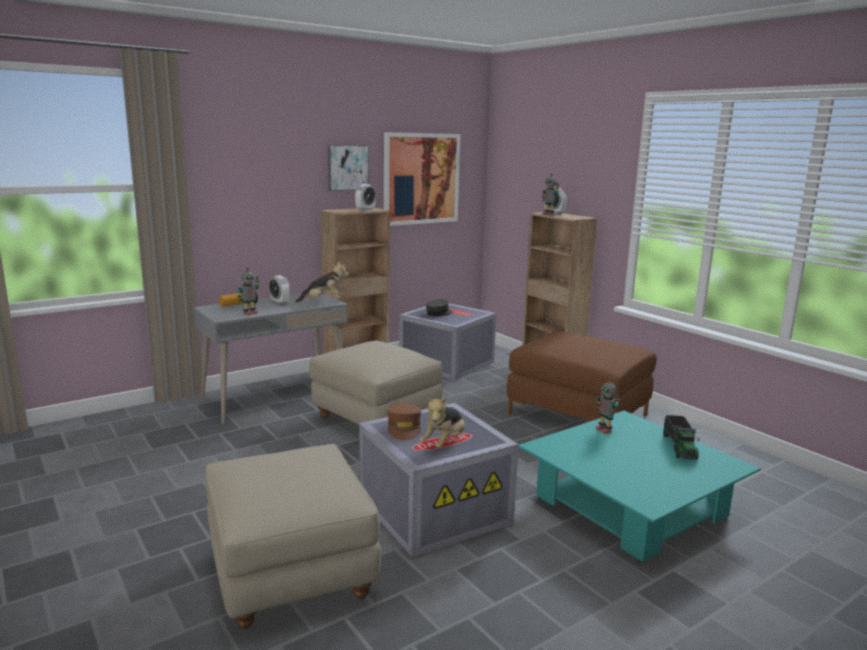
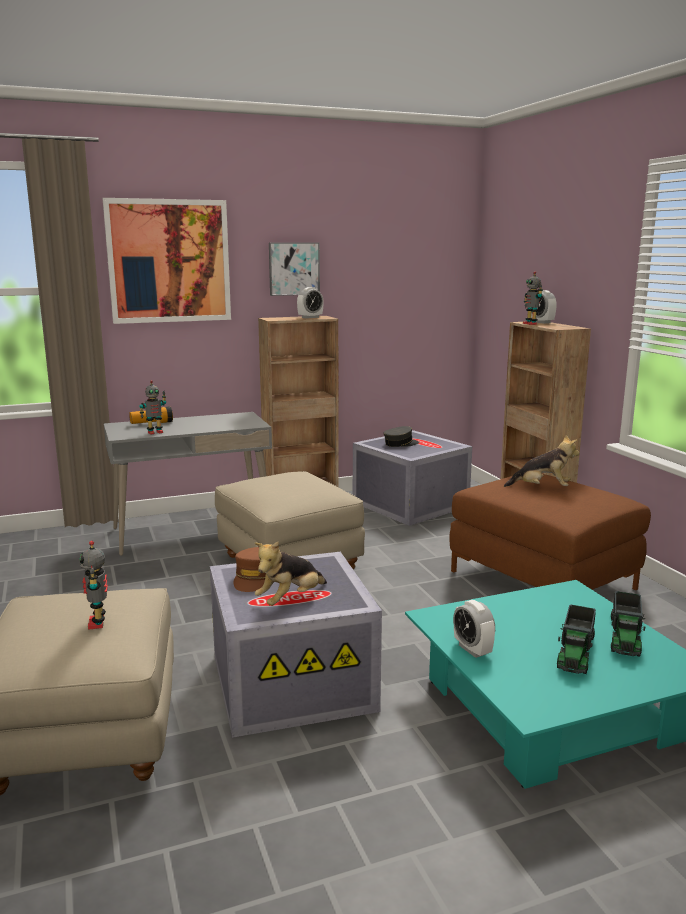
camera: 15 degrees right, 0 degrees up
(280, 302) = (198, 422): alarm clock -> alarm clock (472, 649)
(324, 302) = (246, 423): plush toy -> plush toy (542, 488)
(421, 178) = (389, 282): picture -> picture (169, 261)
(604, 429) = (532, 603): toy robot -> toy robot (98, 623)
(654, 461) = (576, 652): none -> toy truck

